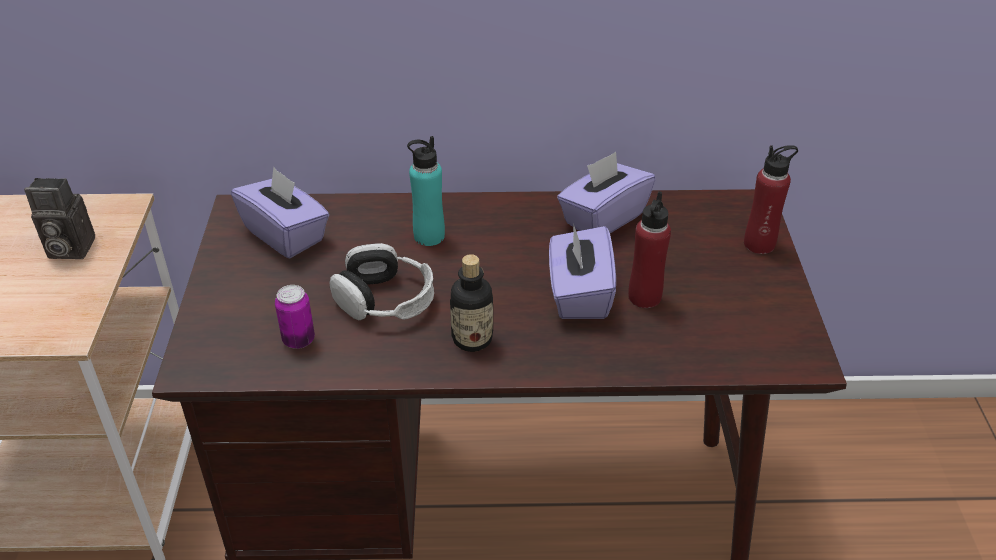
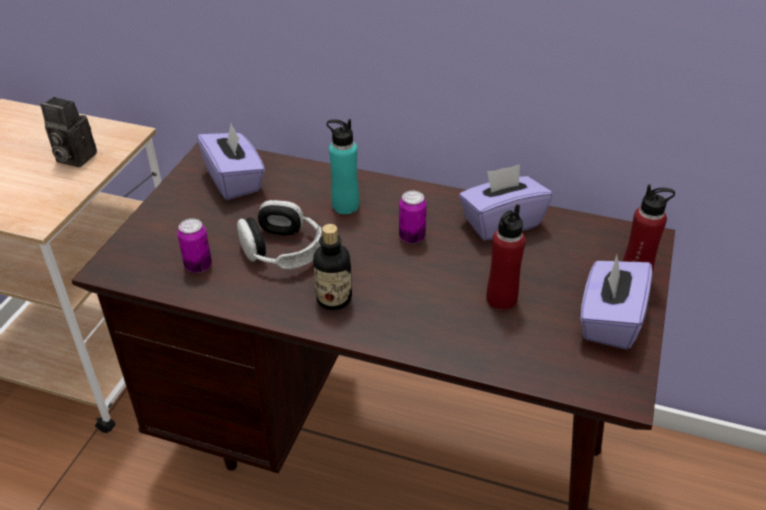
camera: 20 degrees right, 0 degrees up
(519, 254) = (412, 237): none -> can
(579, 295) = (444, 283): purple tissue box -> purple tissue box (609, 321)

